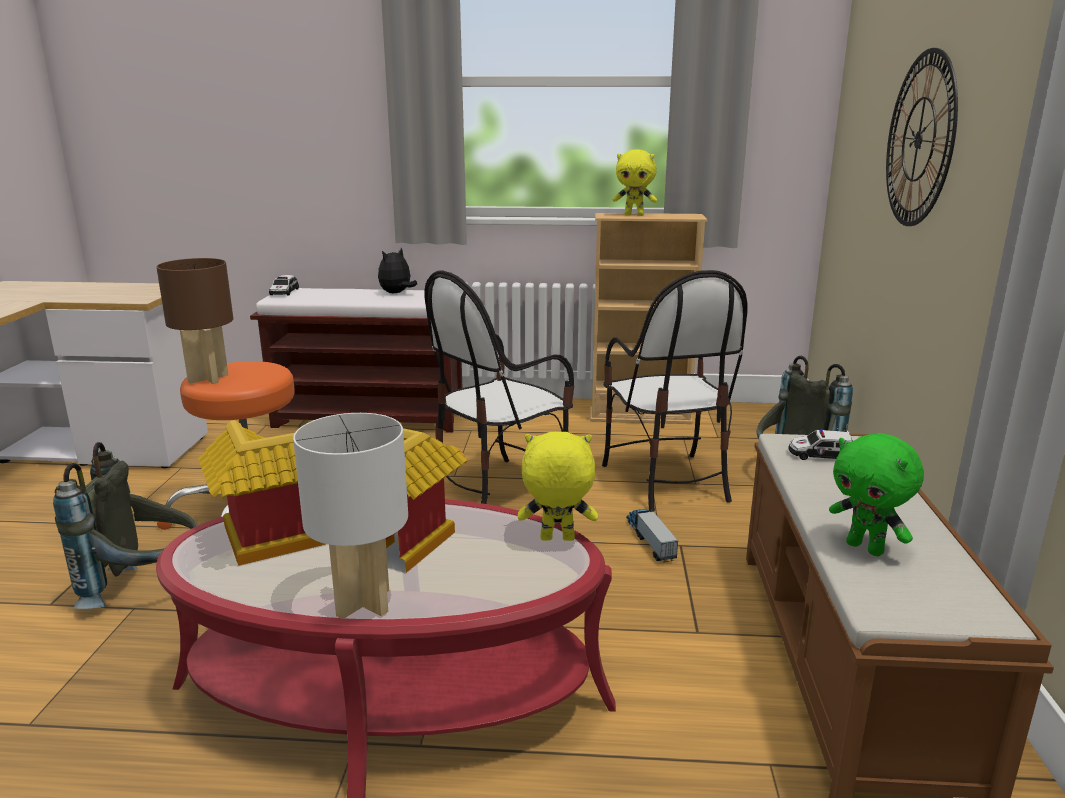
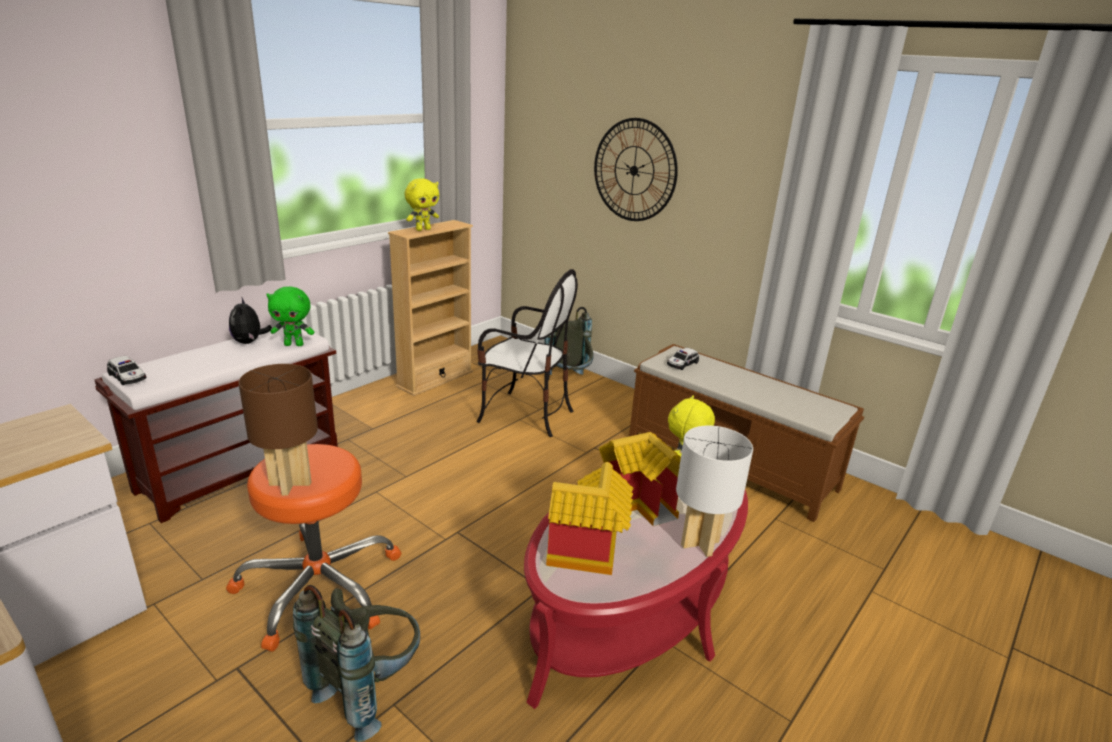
camera: 55 degrees left, 5 degrees up
(498, 490) = (453, 470): chair -> none
(649, 540) = (578, 453): toy truck -> none
(866, 548) = (775, 400): green plush toy -> green plush toy (294, 344)

